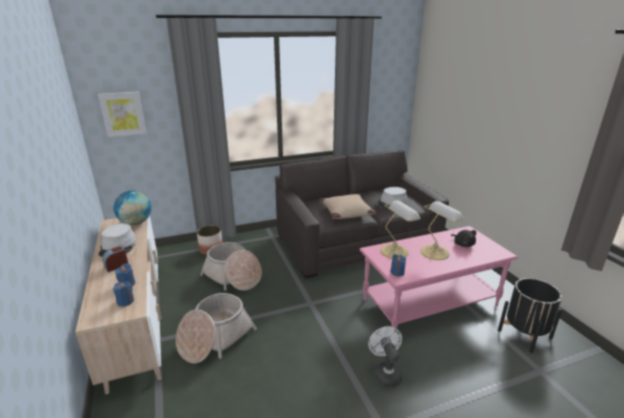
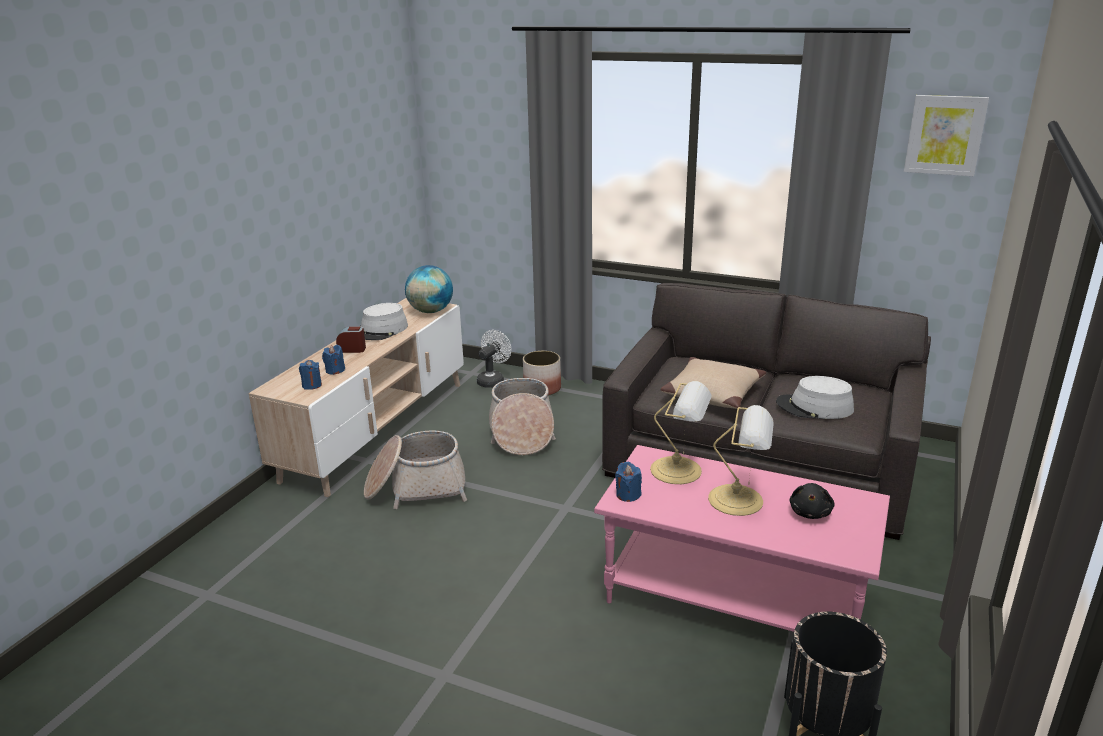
camera: 45 degrees right, 0 degrees up
(123, 114) = (468, 160): picture -> picture (945, 135)
(385, 372) = (534, 630): white fan -> white fan (493, 380)

